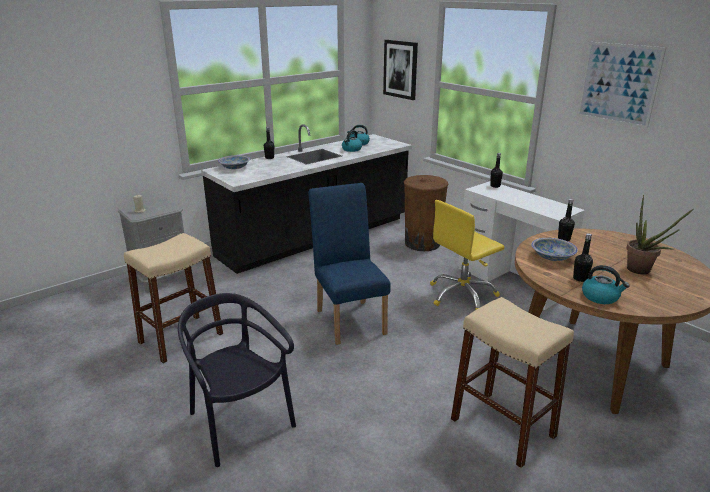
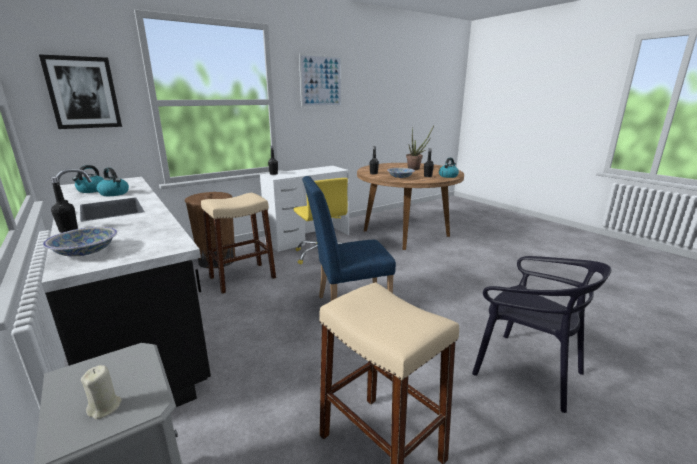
camera: 85 degrees left, 5 degrees down
(239, 423) = (527, 370): black chair -> black chair turned 105 degrees counterclockwise
(502, 427) = (473, 262): beige stool -> beige stool (242, 278)

